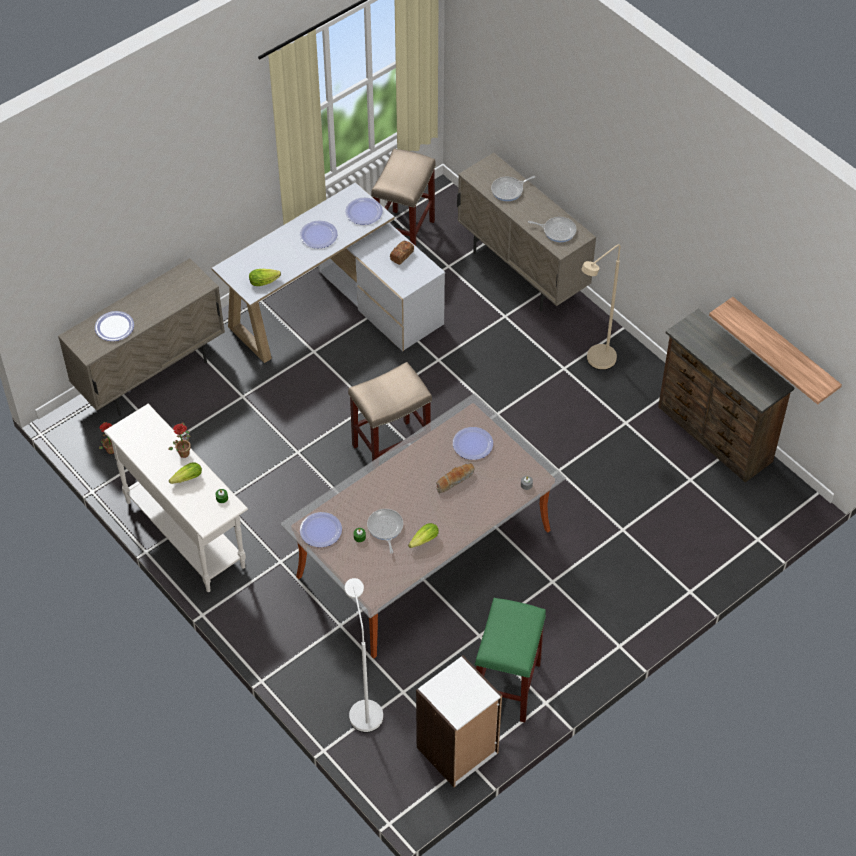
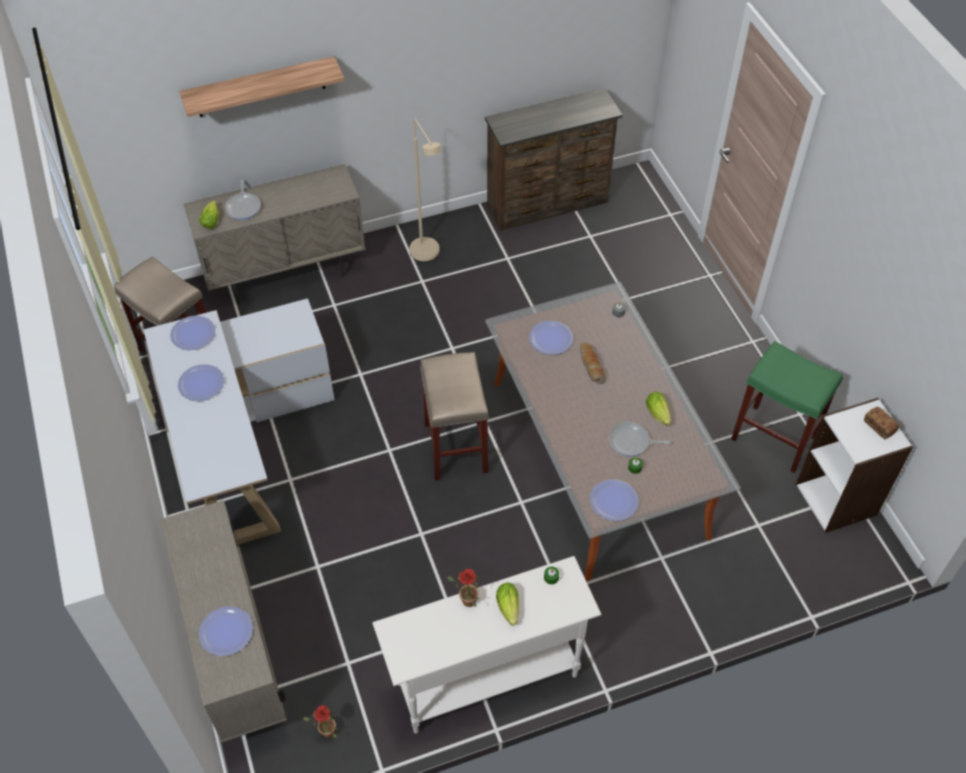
camera: 70 degrees left, 0 degrees up
(265, 281) = (240, 452): lettuce -> lettuce (212, 219)
(364, 708) = (769, 565): white floor lamp -> none
(401, 255) = (264, 326): bread -> bread (879, 426)
(557, 231) = (320, 188): frying pan -> none
(783, 350) = (581, 66): shelf -> shelf (260, 87)

